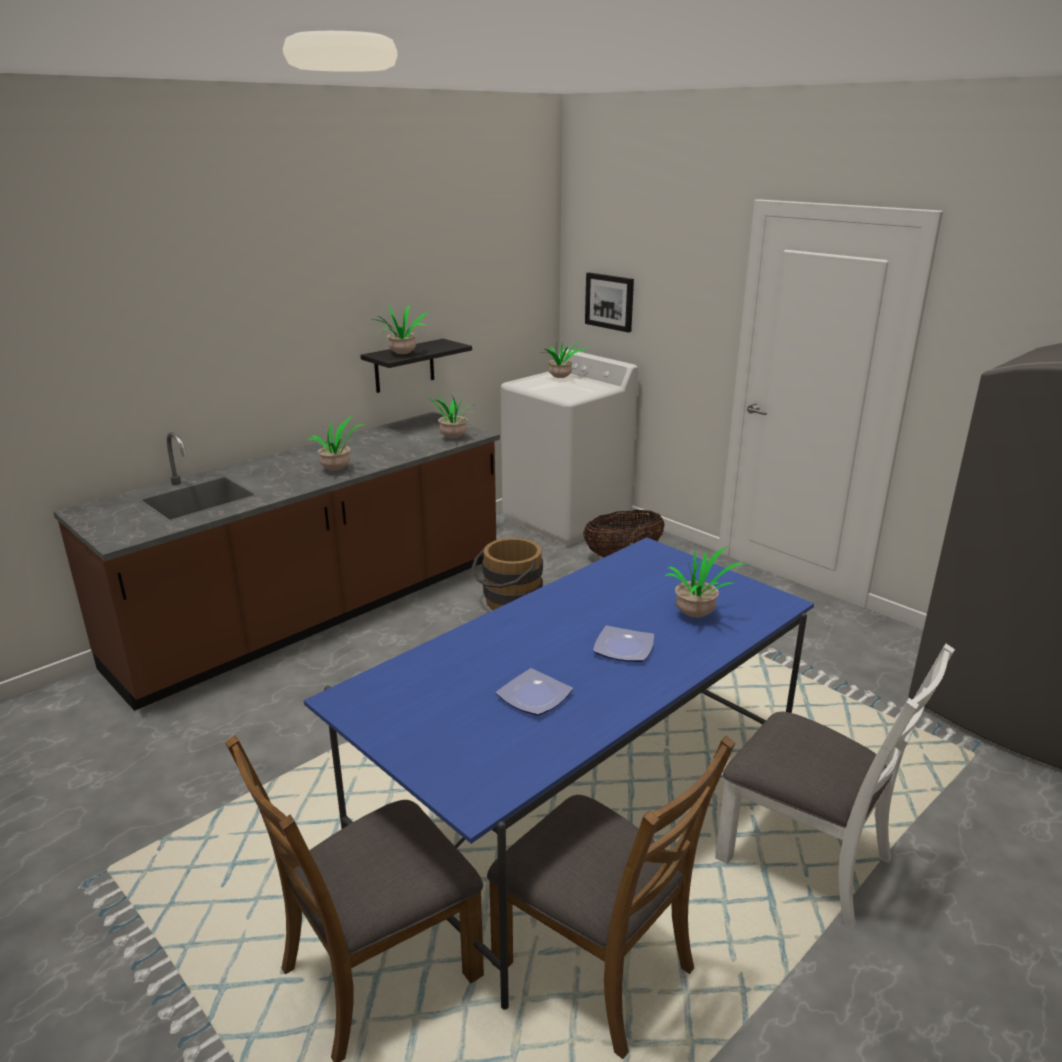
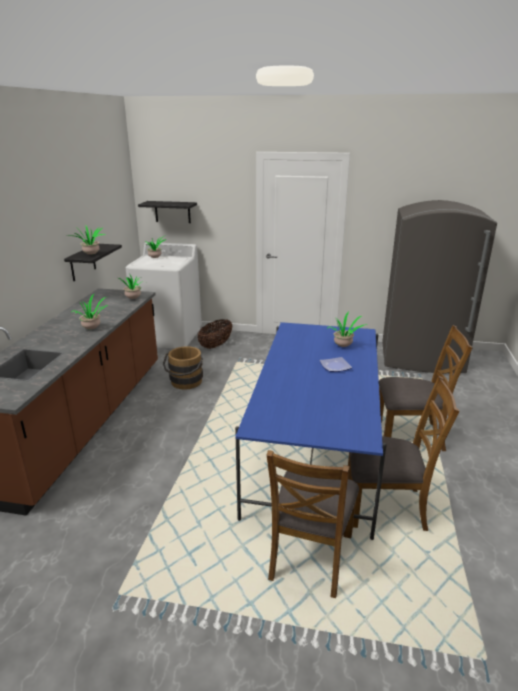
camera: 35 degrees left, 0 degrees up
(534, 697) = (330, 396): plate -> none
(610, 301) = (172, 212): picture -> black shelf
(806, 858) = (410, 435): white chair -> brown chair

